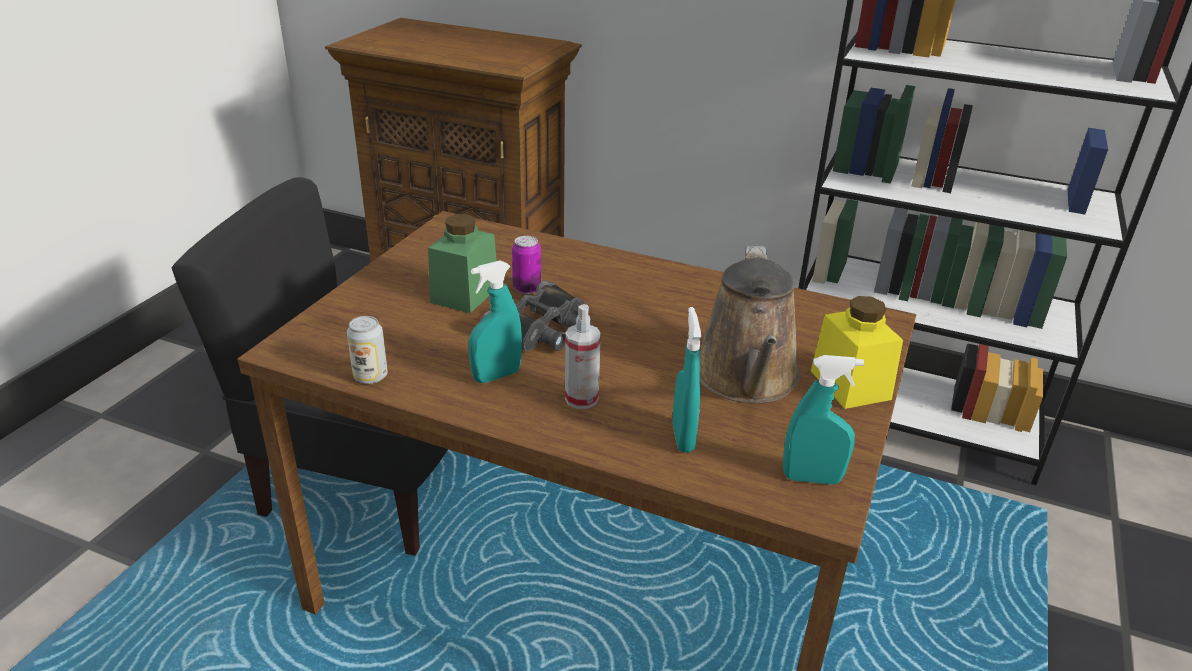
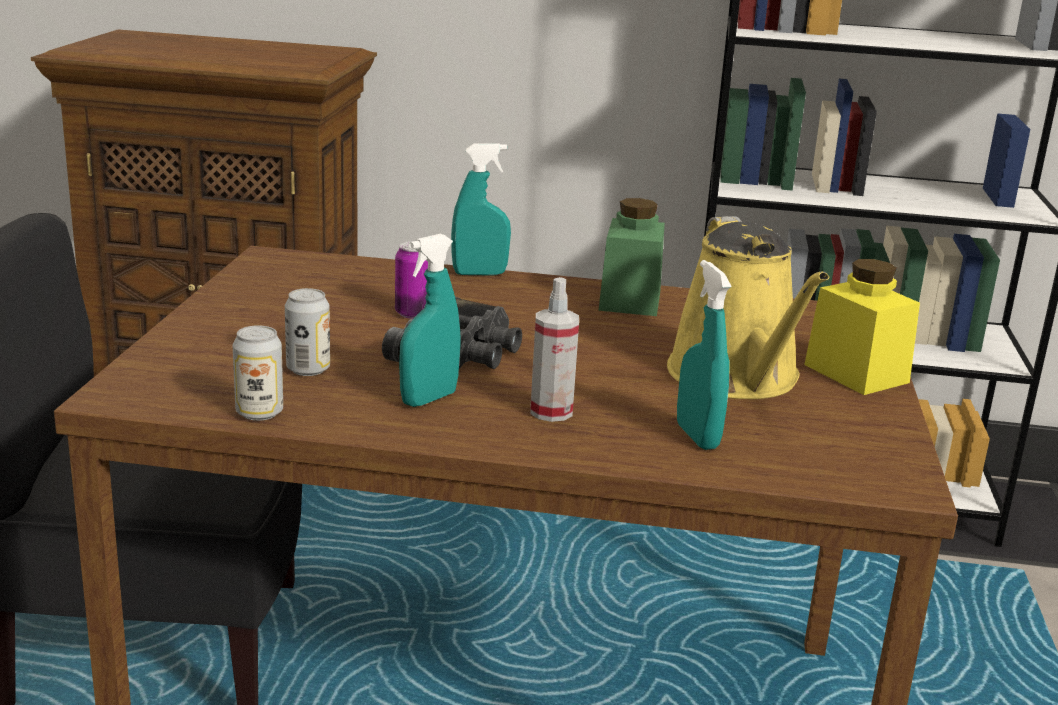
camera: 15 degrees left, 10 degrees down
(424, 337) = (308, 369): none -> can
(465, 294) = (335, 324): green jar -> green jar (630, 301)
(747, 380) = (738, 378): brown watering can -> yellow watering can
(812, 478) = (867, 459): turquoise spray bottle -> turquoise spray bottle (479, 274)

